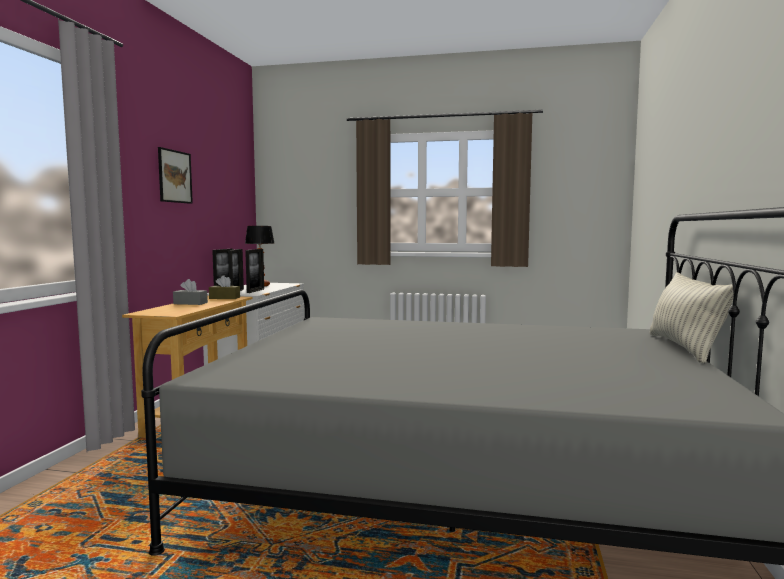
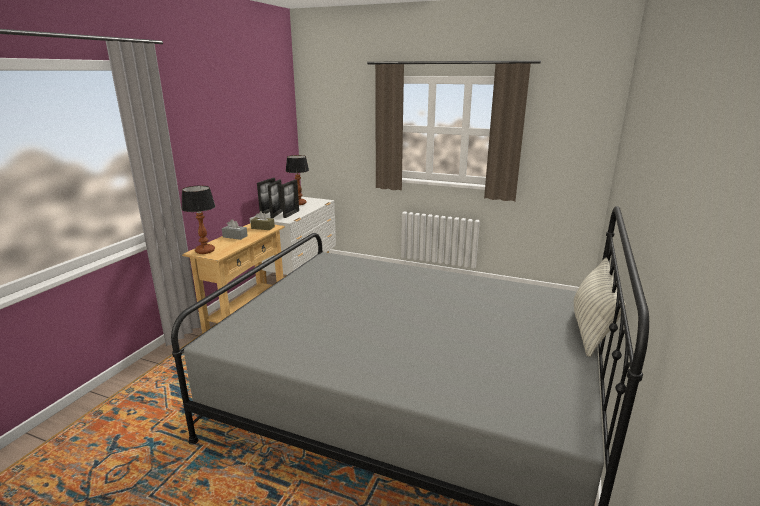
camera: 10 degrees right, 15 degrees up
(155, 312) = (205, 251): none -> table lamp
(174, 176) = (221, 131): picture -> none

